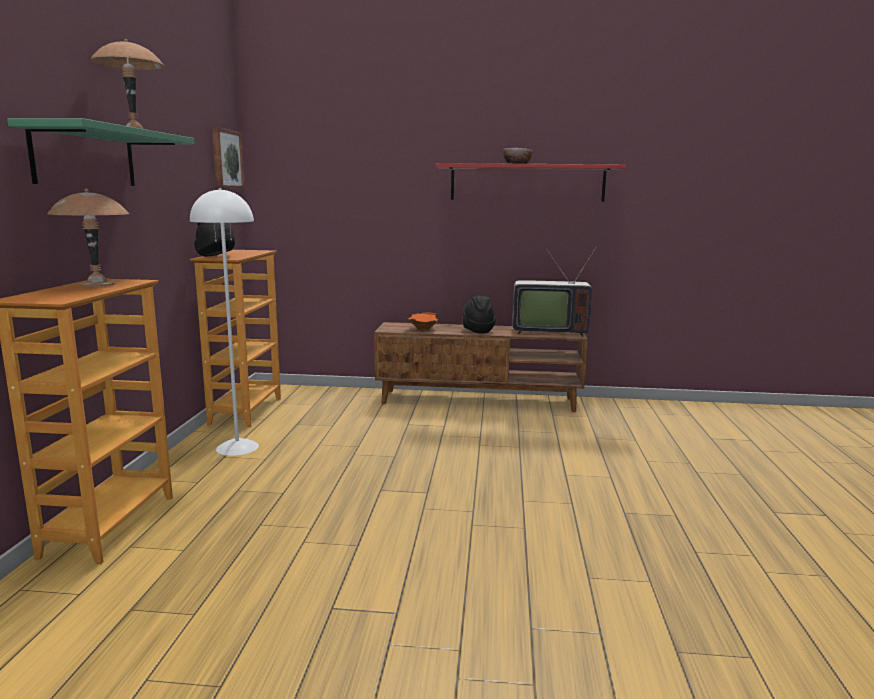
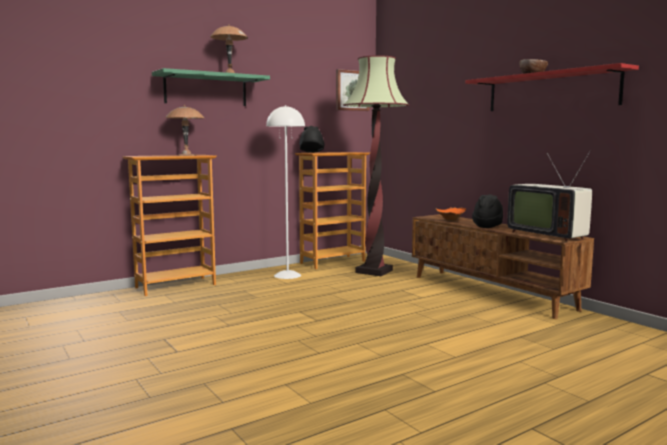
camera: 50 degrees right, 5 degrees down
(324, 409) = (374, 271): none -> floor lamp

